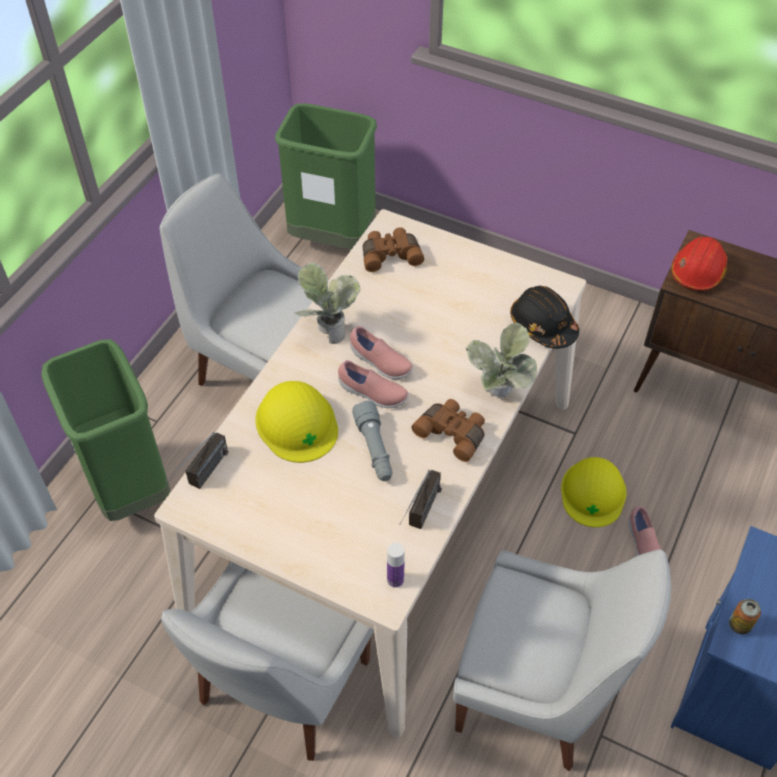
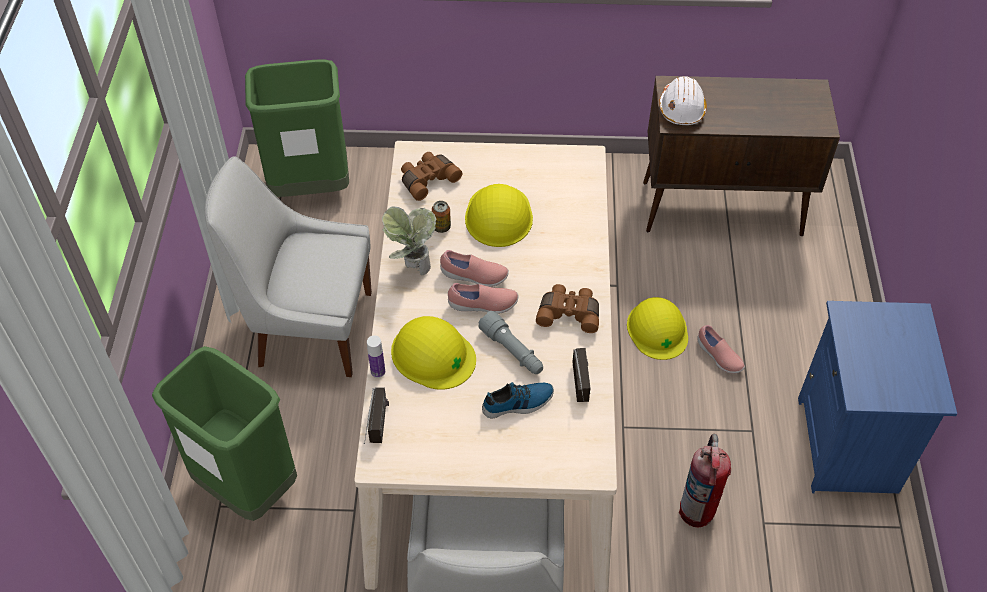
camera: 25 degrees left, 0 degrees up
(350, 503) = (518, 403): none -> shoe
(395, 580) = (591, 450): bottle -> bottle (378, 371)
(438, 313) = (498, 216): none -> yellow hard hat
(497, 396) = (587, 269): potted plant -> none
(537, 692) = (697, 511): white chair -> fire extinguisher
(542, 325) = (591, 196): black hard hat -> none
(697, 271) = (681, 109): red hard hat -> white hard hat
(739, 625) = (858, 379): can -> can (441, 227)

